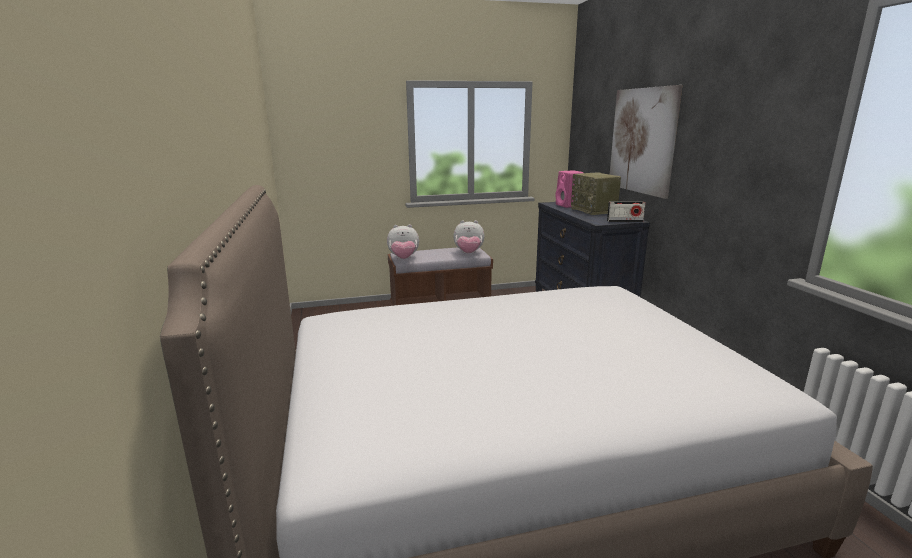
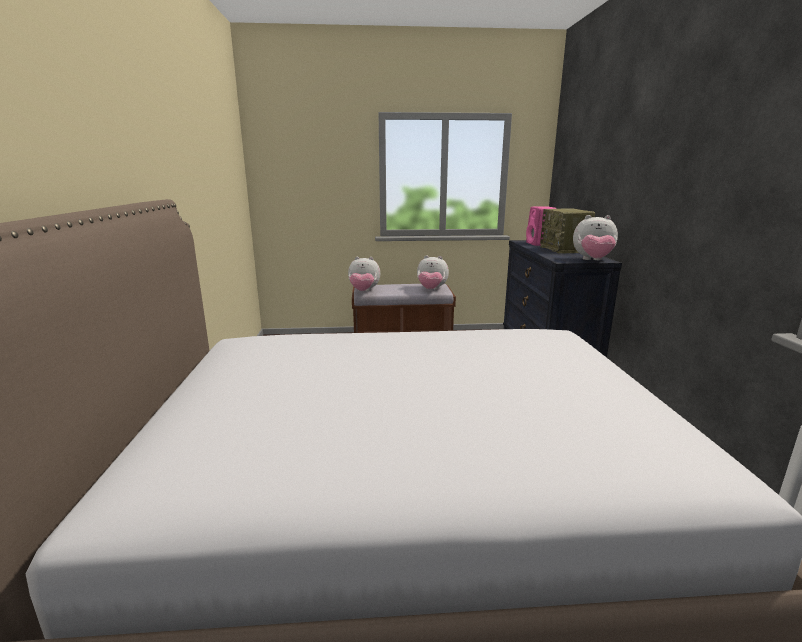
camera: 10 degrees right, 0 degrees up
(625, 221) = (593, 260): radio -> plush toy
(642, 141) = (620, 171): picture -> none

